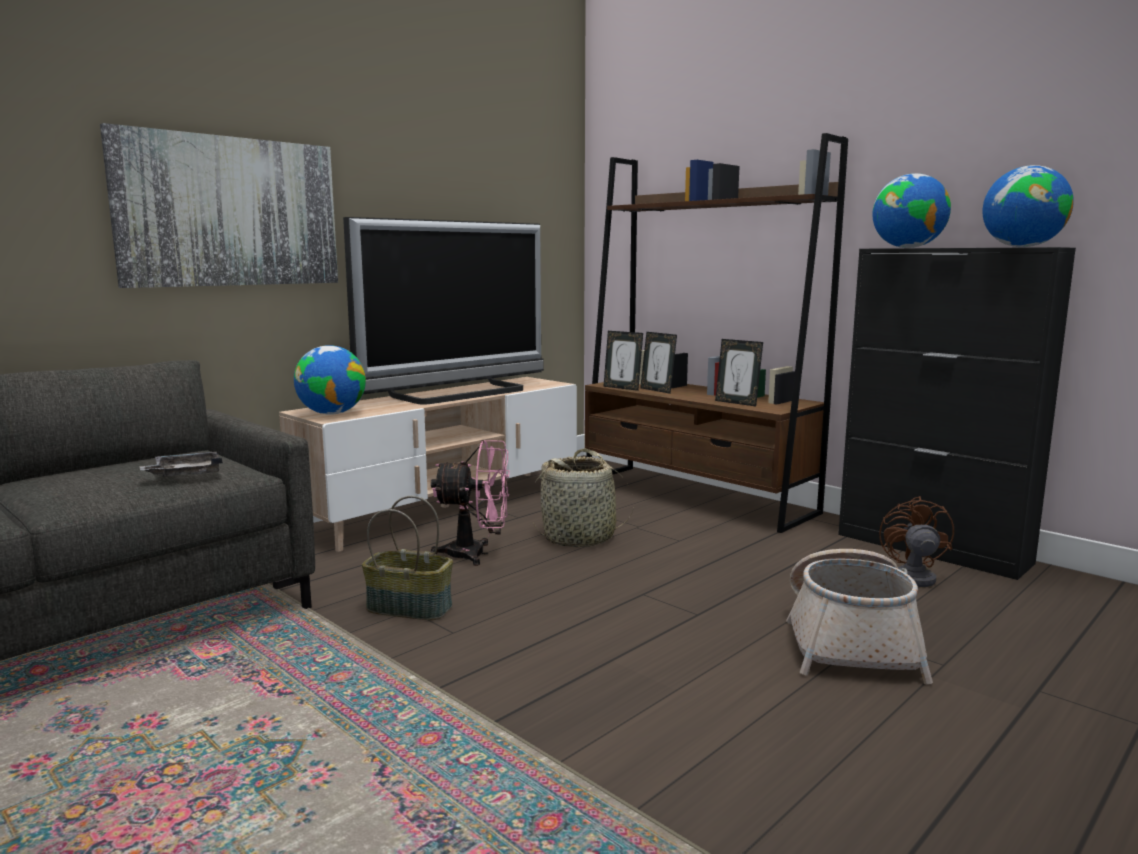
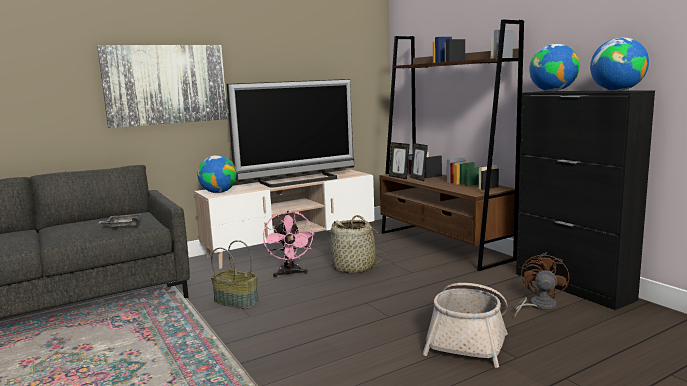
camera: 15 degrees right, 0 degrees up
(476, 554) = (290, 274): pink fan -> pink fan turned 60 degrees clockwise
(737, 403) = (458, 188): picture frame -> none

